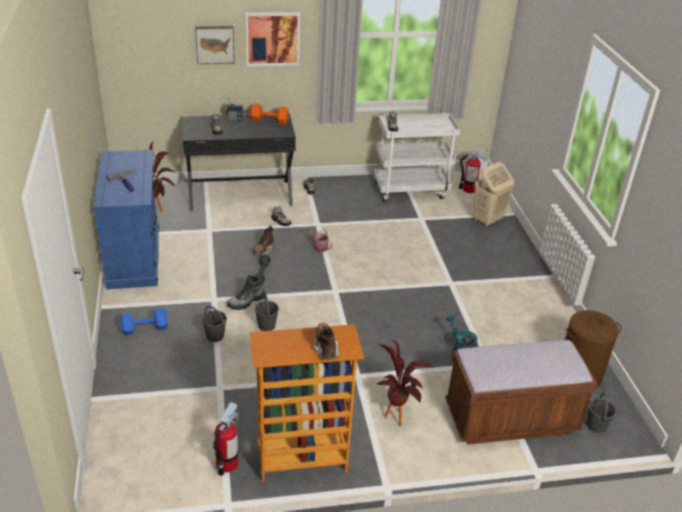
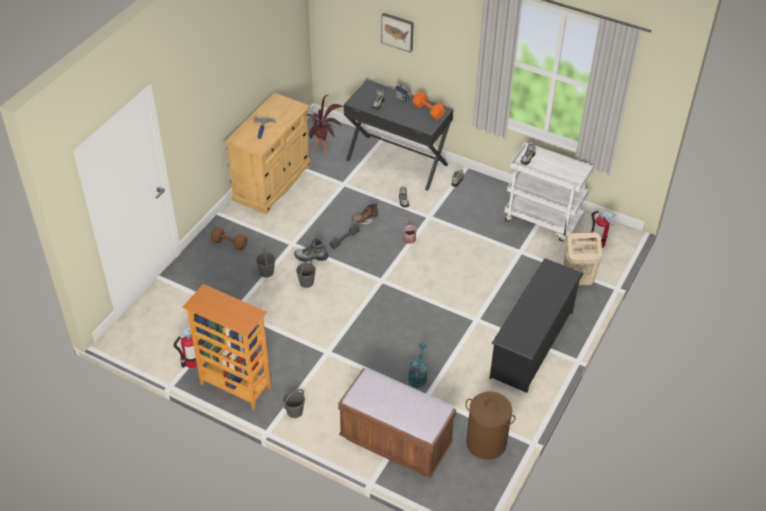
camera: 40 degrees right, 10 degrees up
(134, 256) = (272, 182): blue cabinet -> beige cabinet
(144, 328) = (229, 243): blue dumbbell -> brown dumbbell
(272, 38) = (445, 42): picture -> none
(325, 347) = (233, 317): brown boot -> none
(396, 414) = (323, 393): potted plant -> none
(514, 280) = (532, 344): none -> black shoe rack
(596, 426) = (450, 483): grey bucket -> grey bucket (294, 412)

